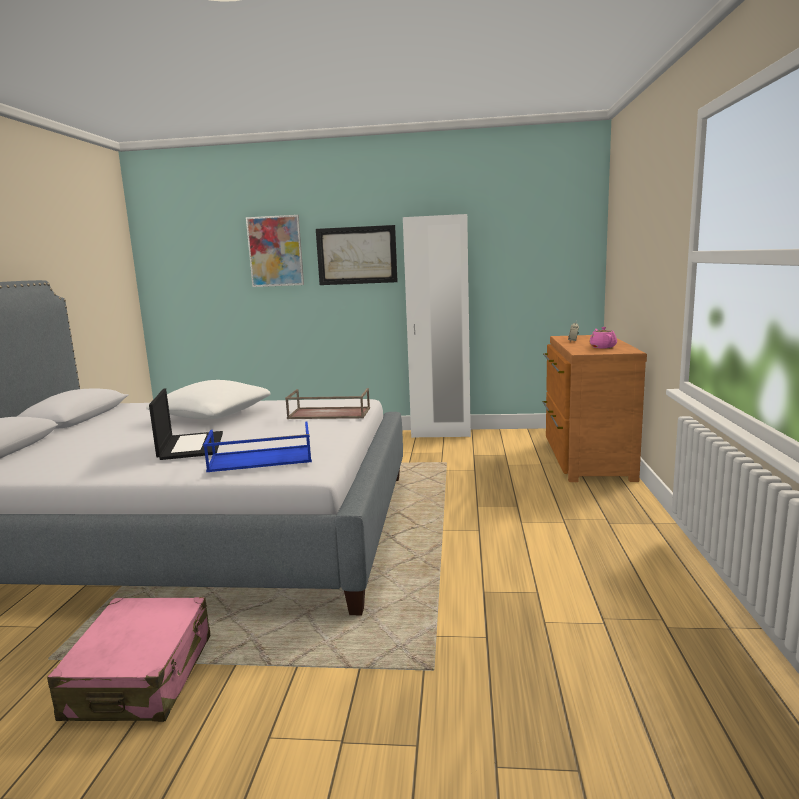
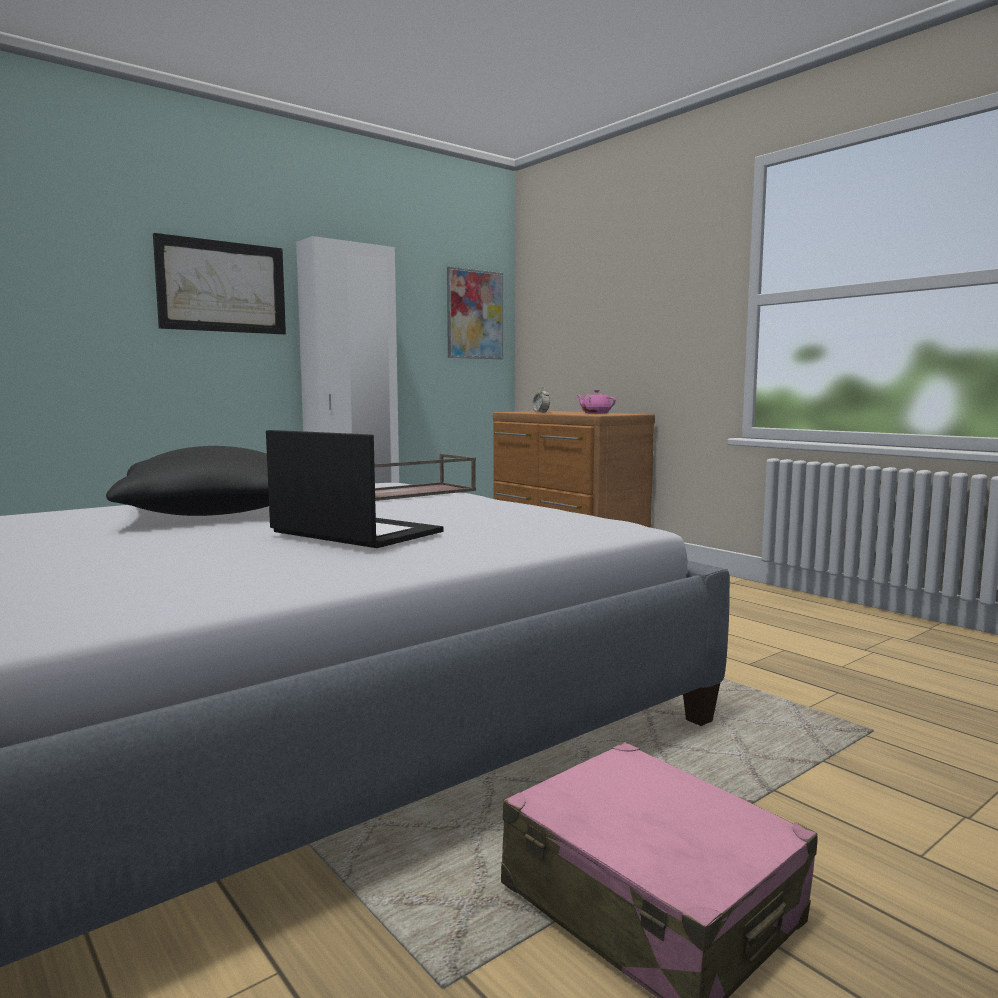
camera: 45 degrees left, 5 degrees down
(212, 415) = (212, 512): white pillow -> black pillow
(259, 459) = (533, 524): blue tray -> none
(275, 251) = (72, 260): picture -> picture (474, 314)

